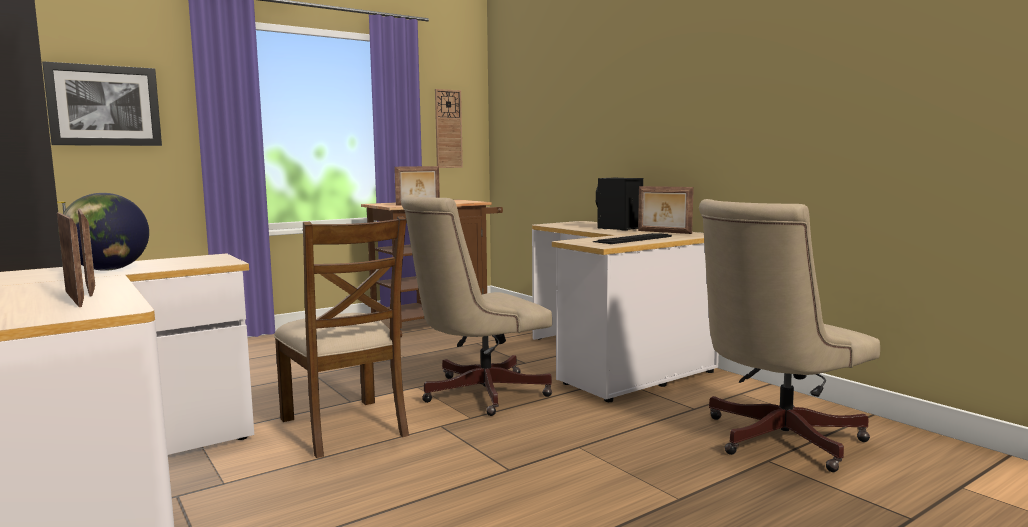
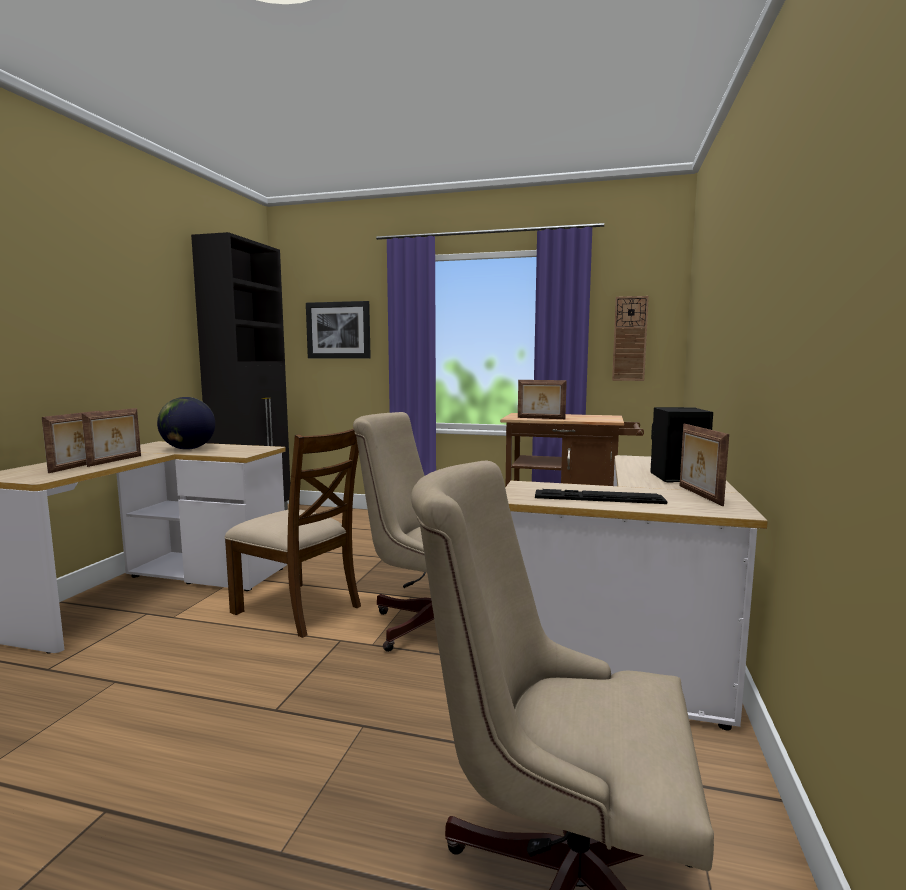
camera: 50 degrees right, 0 degrees up
(345, 427) = (298, 609): brown chair -> brown chair turned 75 degrees counterclockwise

